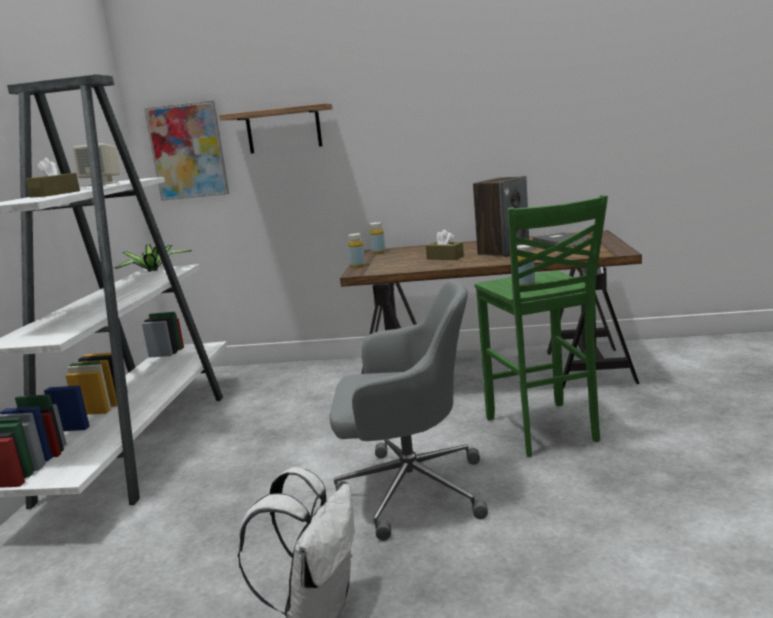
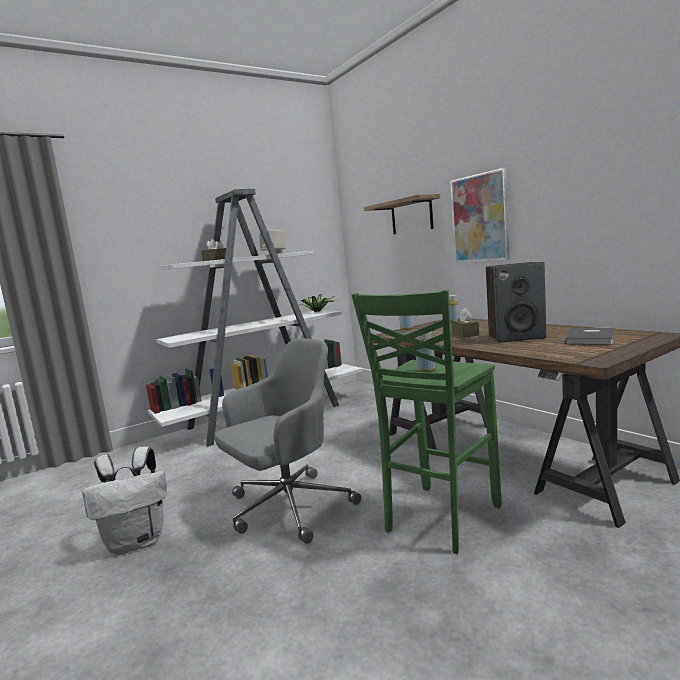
camera: 50 degrees right, 5 degrees down
(188, 151) = (364, 232): picture -> picture (480, 218)
(409, 490) = (288, 508): grey office chair -> grey office chair turned 90 degrees counterclockwise

